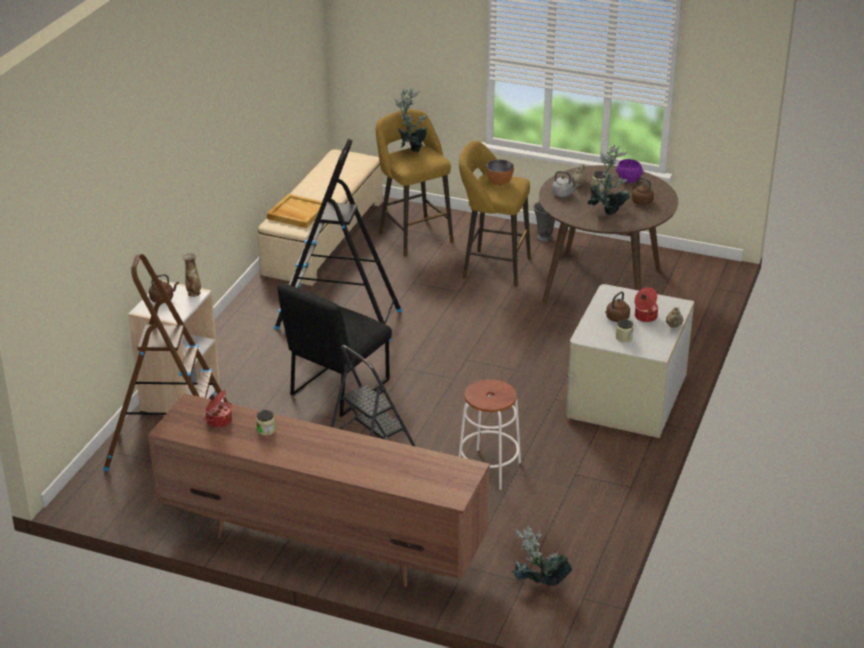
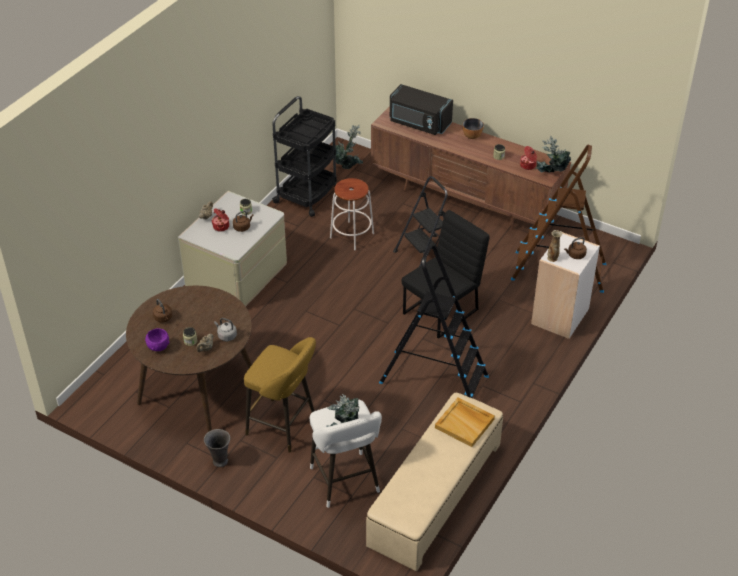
camera: 170 degrees left, 10 degrees up
(407, 474) = (419, 123): none -> black microwave
(413, 236) = (346, 483): yellow stool -> white stool
(499, 183) = (275, 368): bowl -> bowl (472, 136)
(582, 523) = (307, 196): none -> black cart
(607, 211) = (198, 310): potted plant -> potted plant (551, 174)

